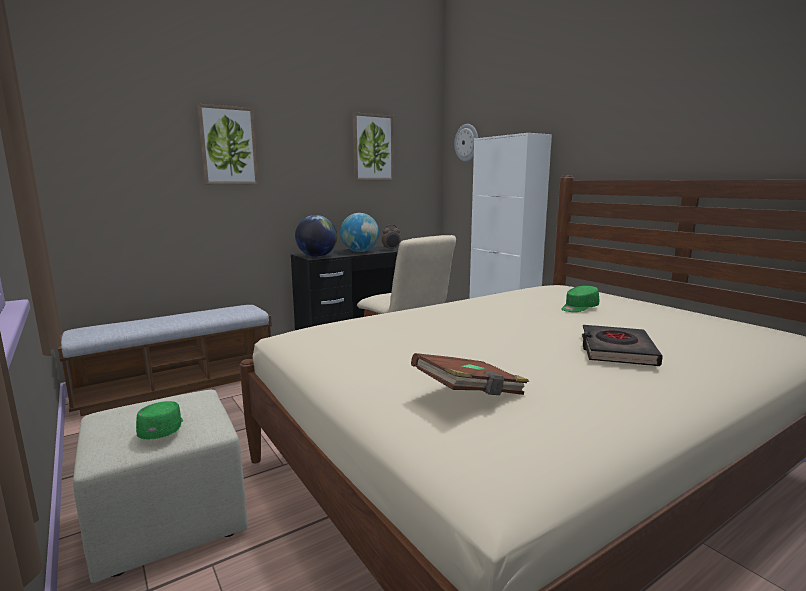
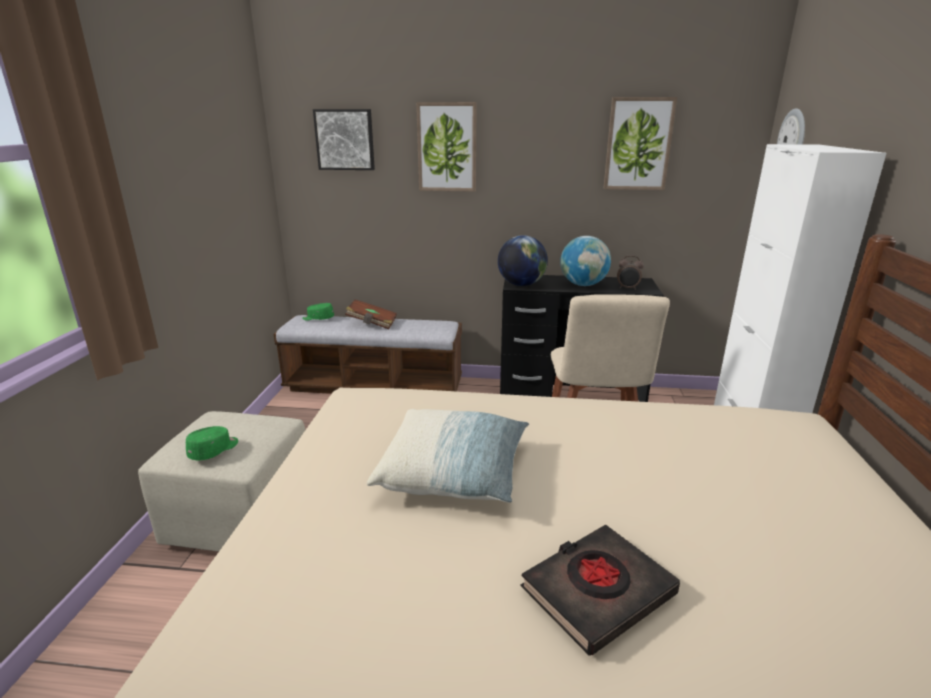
camera: 40 degrees right, 10 degrees up
(120, 135) = (345, 139): none -> picture
(458, 340) = (454, 472): none -> pillow
(470, 395) = (319, 561): brown book -> brown book (372, 323)
(579, 308) = (715, 482): green cap -> green cap (318, 318)

